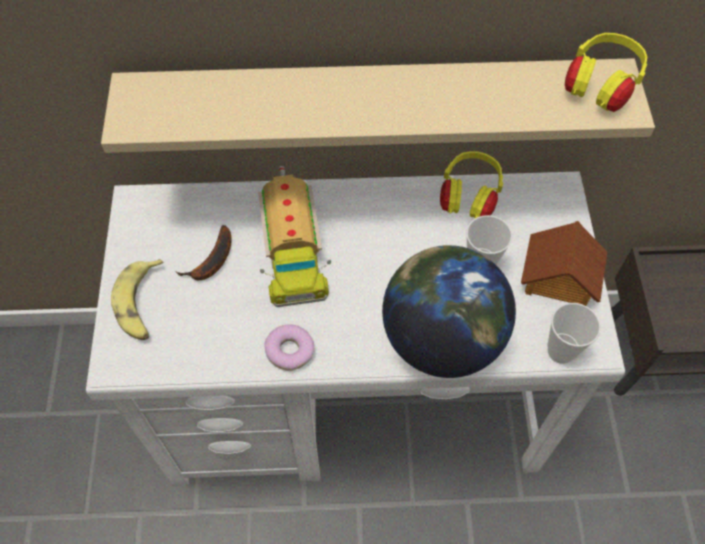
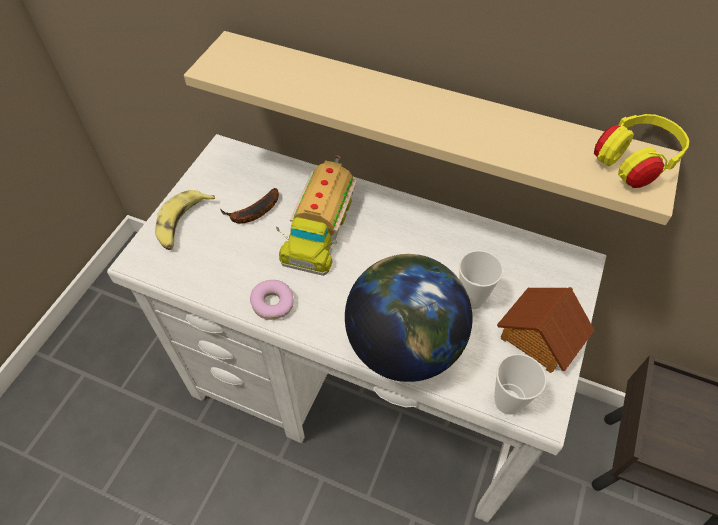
camera: 25 degrees right, 5 degrees down
(469, 197) = (491, 240): yellow headphones -> none

